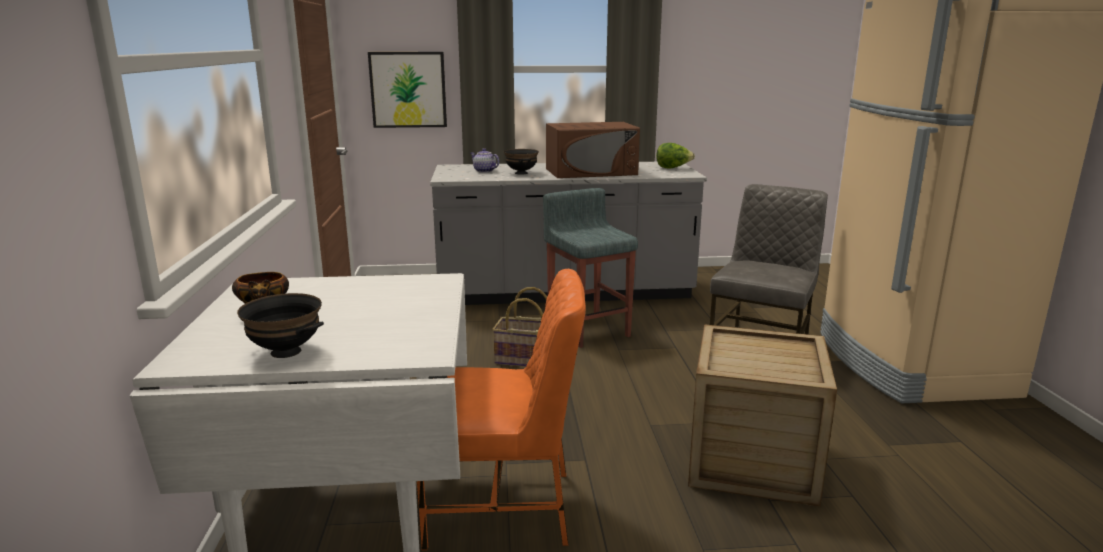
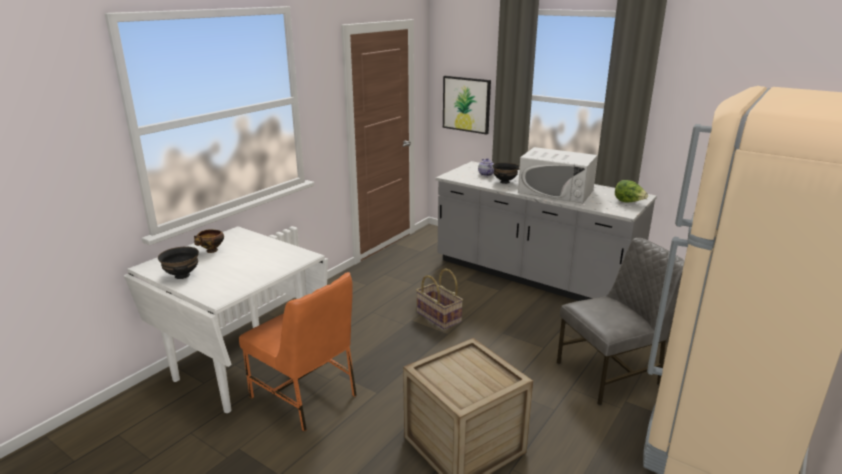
camera: 40 degrees right, 5 degrees up
(588, 330) = (505, 311): grey stool -> none
(591, 171) = (556, 191): brown microwave -> white microwave

